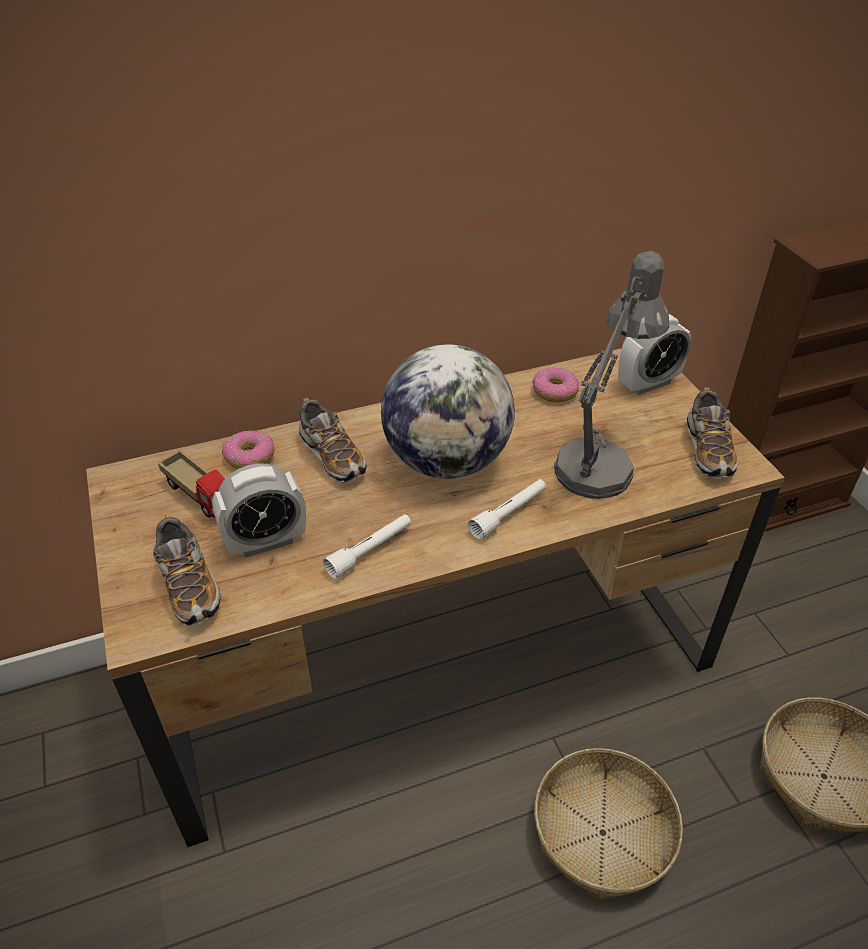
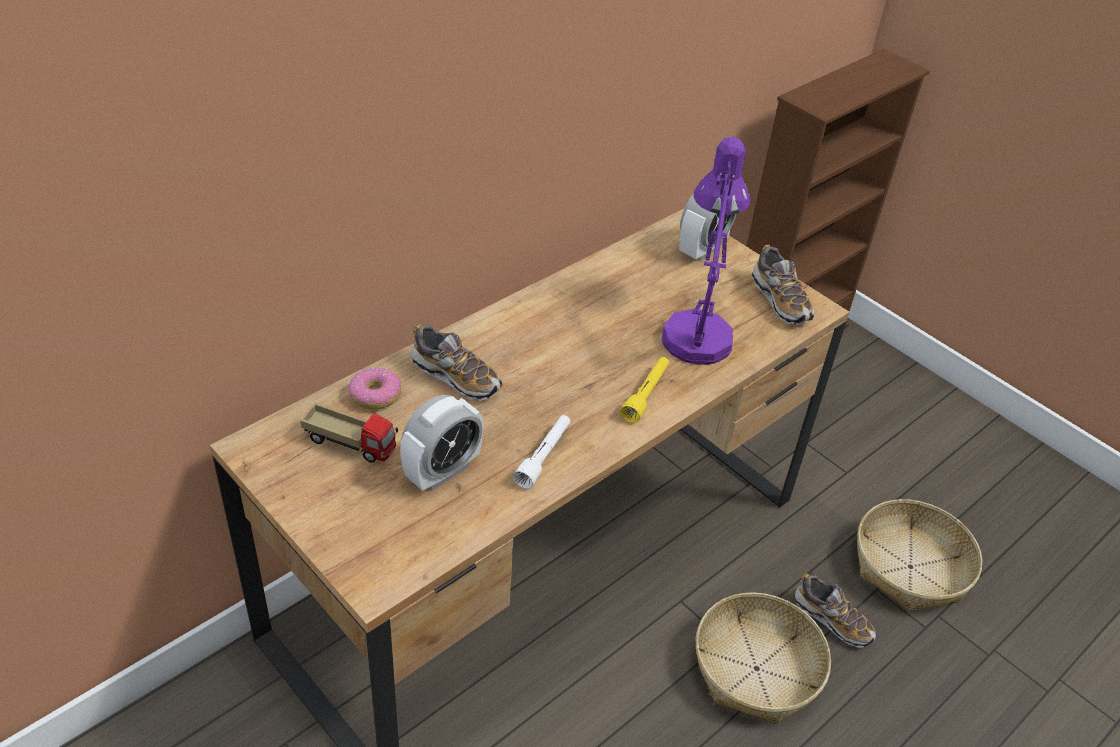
camera: 25 degrees left, 0 degrees up
(189, 586) = (395, 529): shoe -> shoe (832, 619)
(447, 461) = (566, 358): globe -> none
(509, 514) = (646, 394): white flashlight -> yellow flashlight
(554, 391) = (626, 272): donut -> none
(599, 461) = (697, 330): grey table lamp -> purple table lamp

